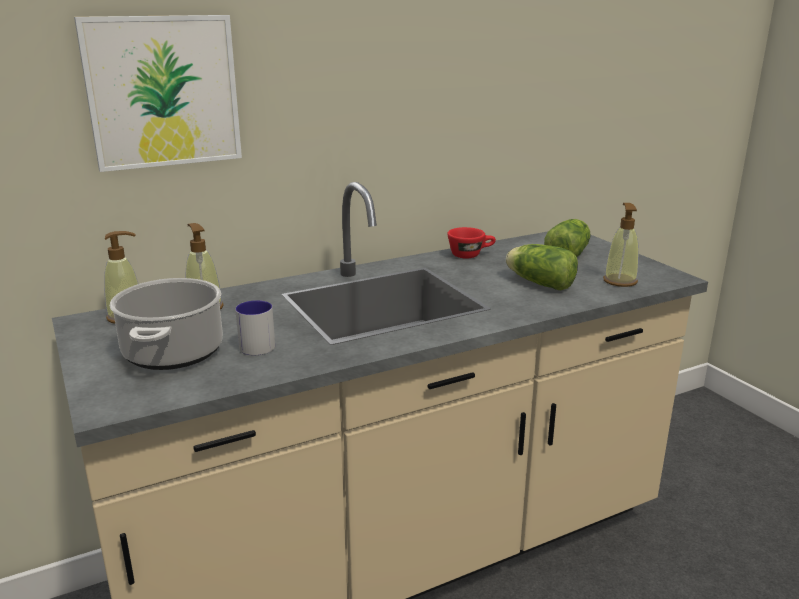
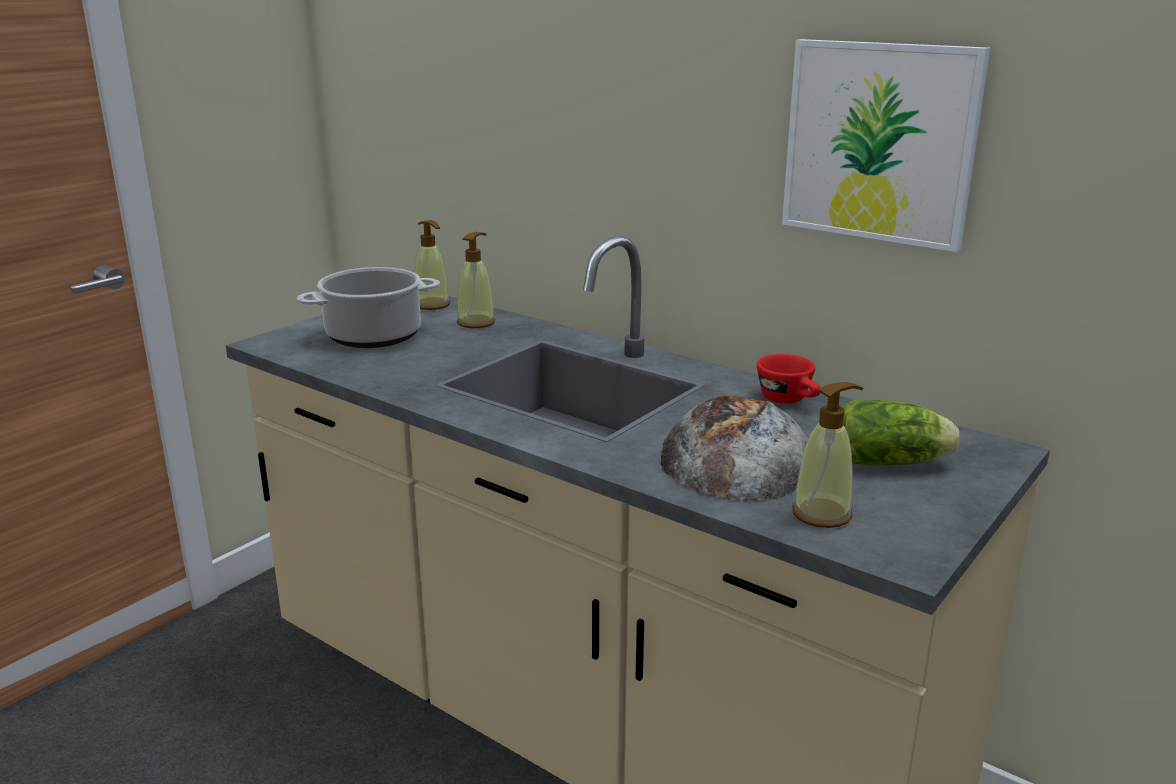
camera: 65 degrees right, 0 degrees up
(163, 92) = (507, 95): picture -> picture (879, 142)
(257, 344) = (412, 358): mug -> none
(538, 283) = (736, 456): lettuce -> bread

